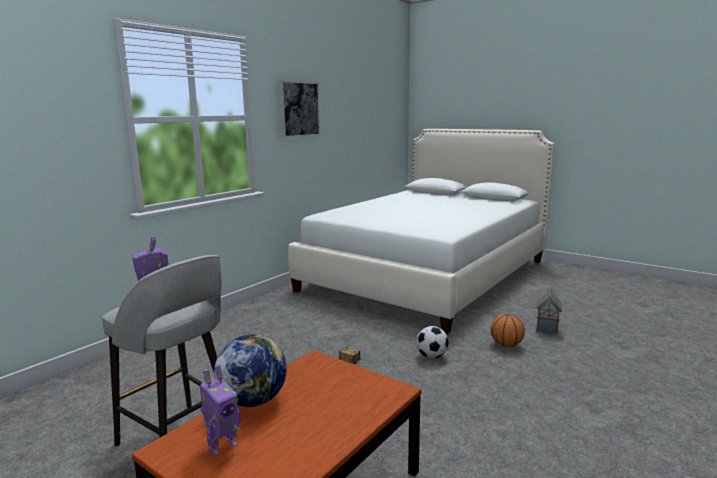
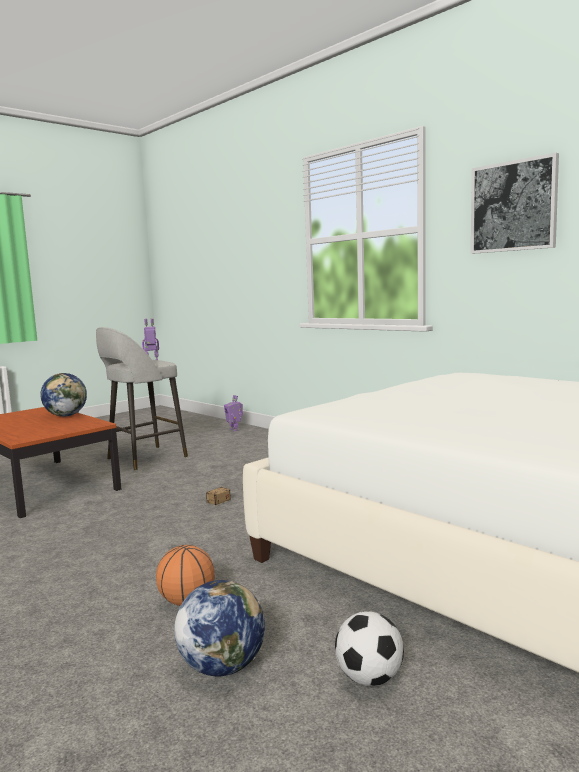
camera: 100 degrees right, 5 degrees down
(222, 446) = (31, 414): toy robot -> toy robot (234, 430)
(432, 356) = (195, 542): football -> football (369, 678)
(547, 329) = (222, 666): toy house -> globe

